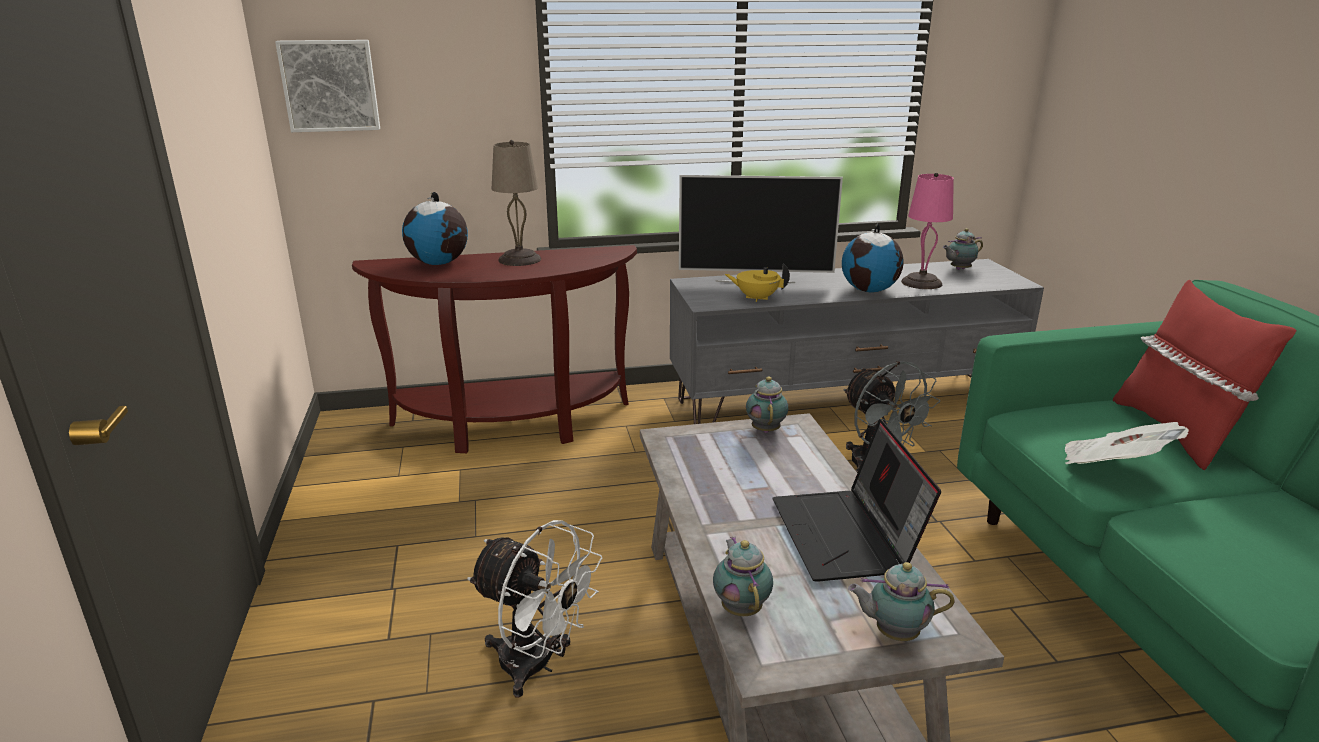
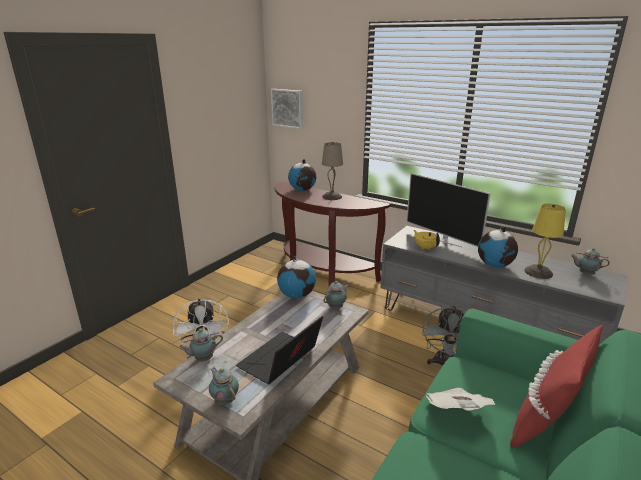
camera: 45 degrees right, 0 degrees up
(678, 441) = (297, 295): none -> globe
(741, 608) = (203, 359): teapot -> teapot turned 150 degrees counterclockwise
(920, 282) = (538, 272): pink table lamp -> yellow table lamp

